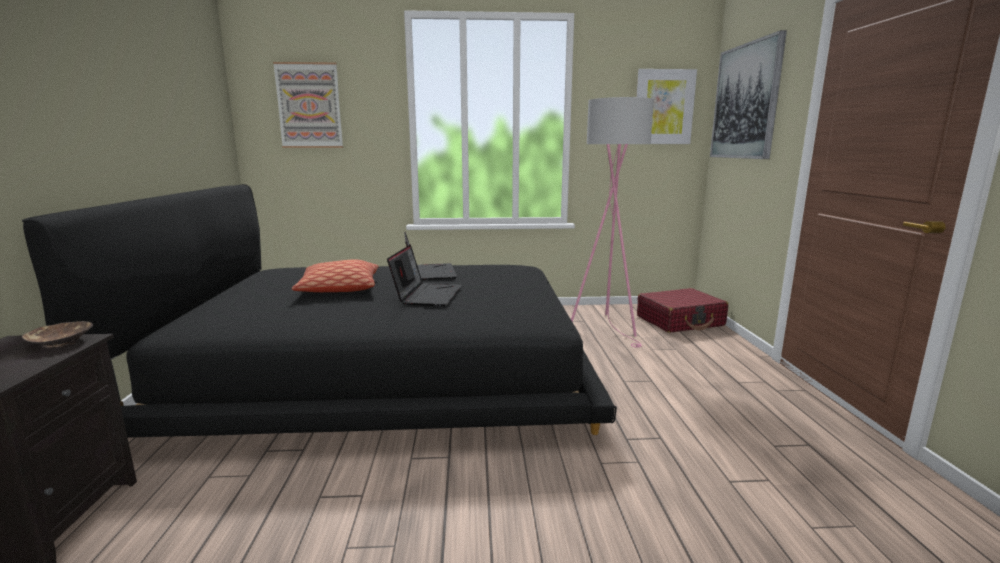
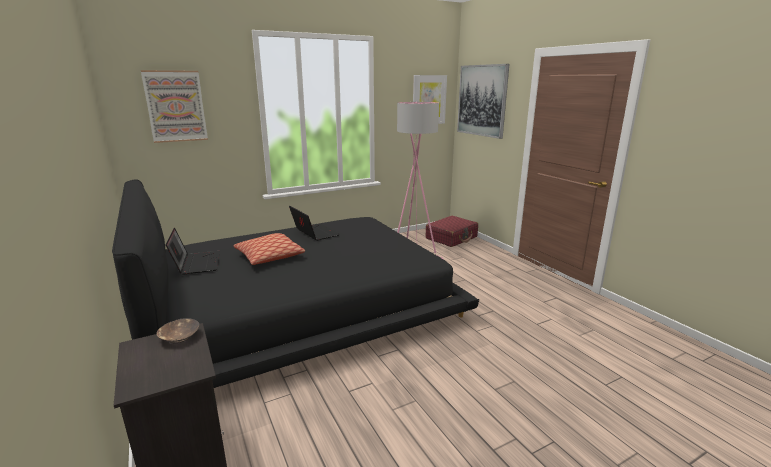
camera: 25 degrees left, 5 degrees up
(427, 295) = (338, 251): laptop -> laptop (196, 263)

